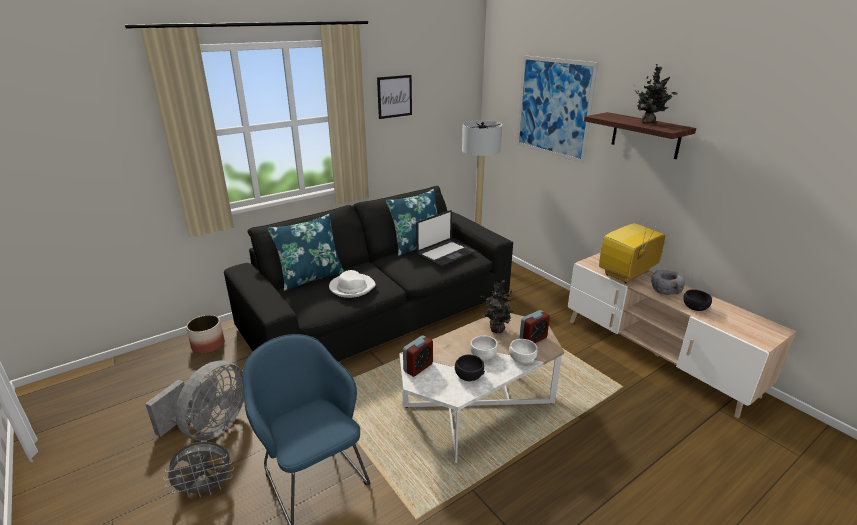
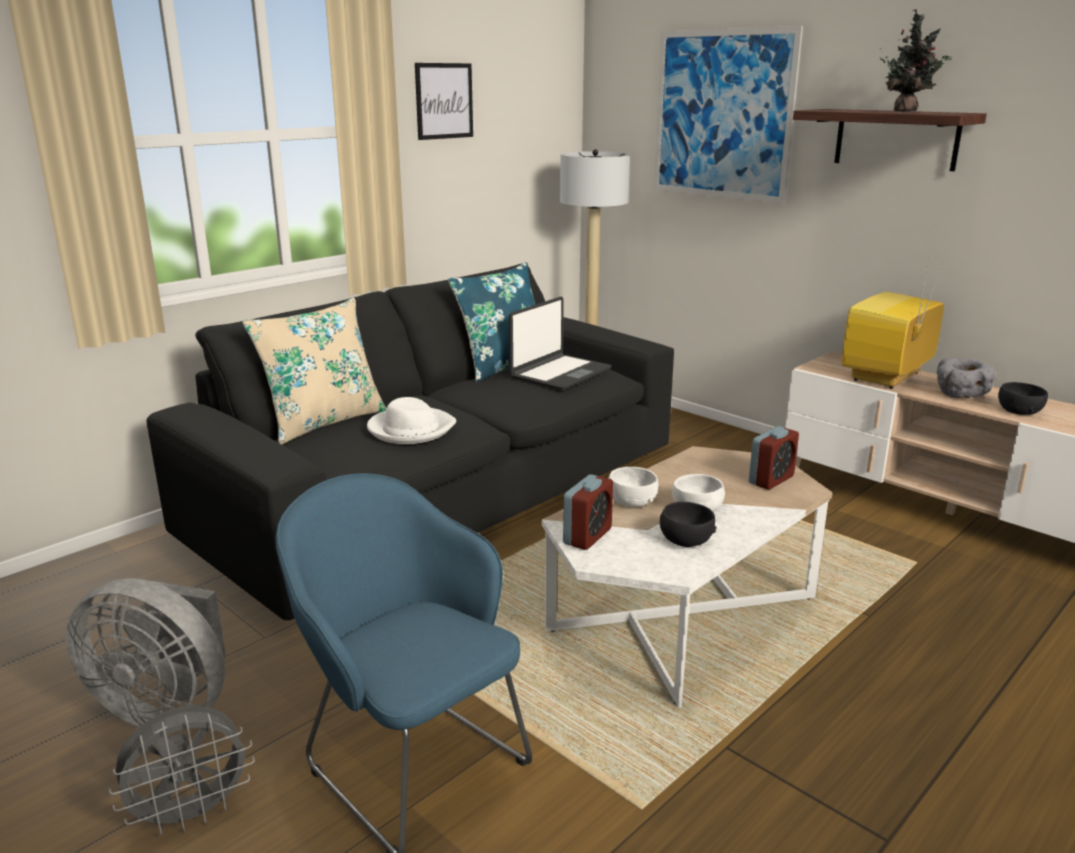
camera: 10 degrees left, 5 degrees down
(208, 345) = (119, 571): planter -> none
(210, 428) = (167, 708): grey fan -> grey fan turned 90 degrees clockwise
(311, 278) = (323, 422): blue pillow -> beige pillow
(495, 329) = (699, 472): potted plant -> none
(522, 358) = (766, 508): white bowl -> white bowl (631, 501)

